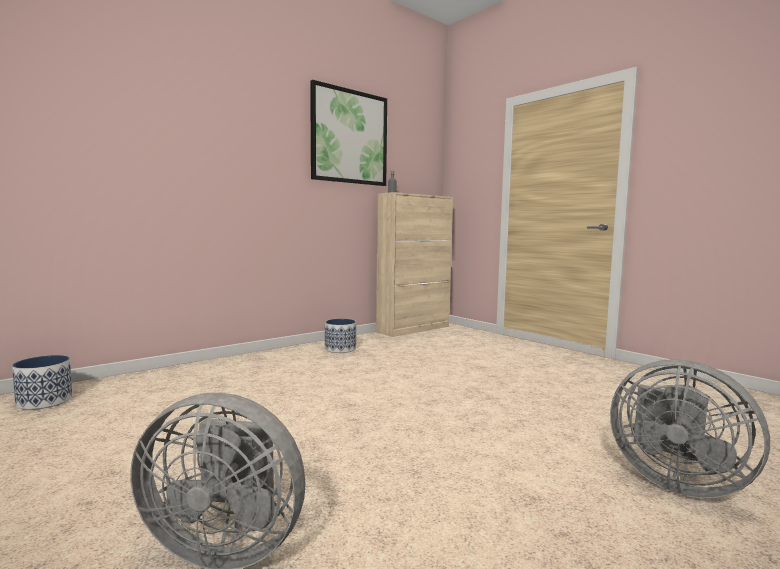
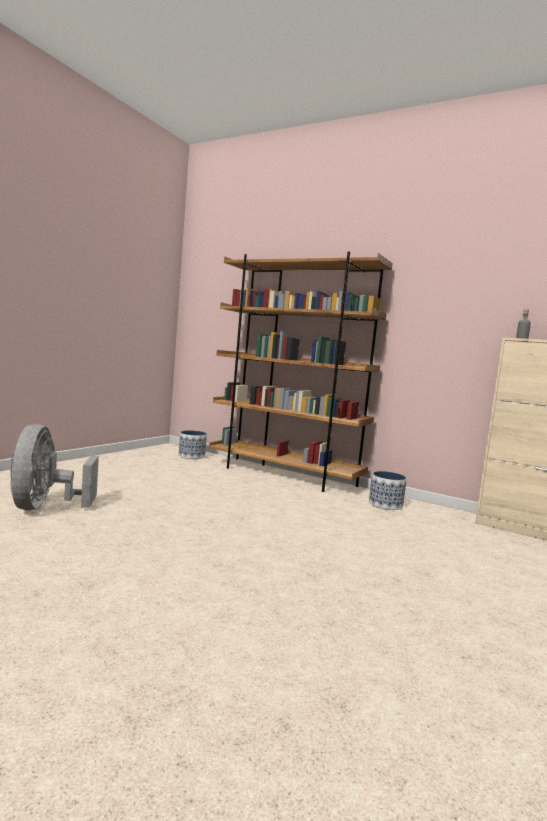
camera: 70 degrees right, 0 degrees up
(215, 366) = (283, 475): none -> brown bookcase
(349, 137) = (471, 274): picture -> none
(675, 481) = (127, 673): grey fan -> none

